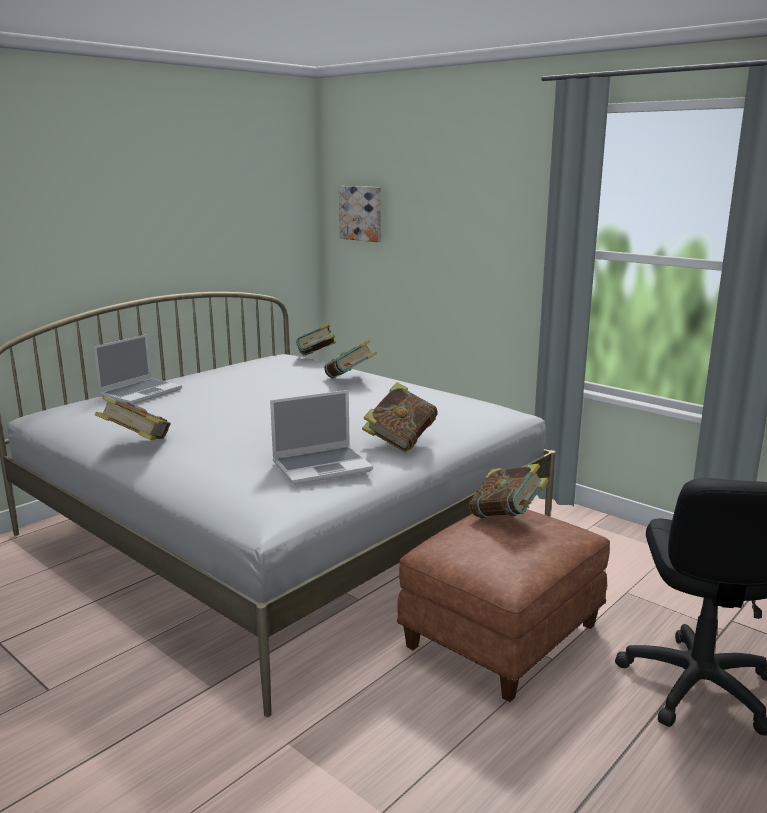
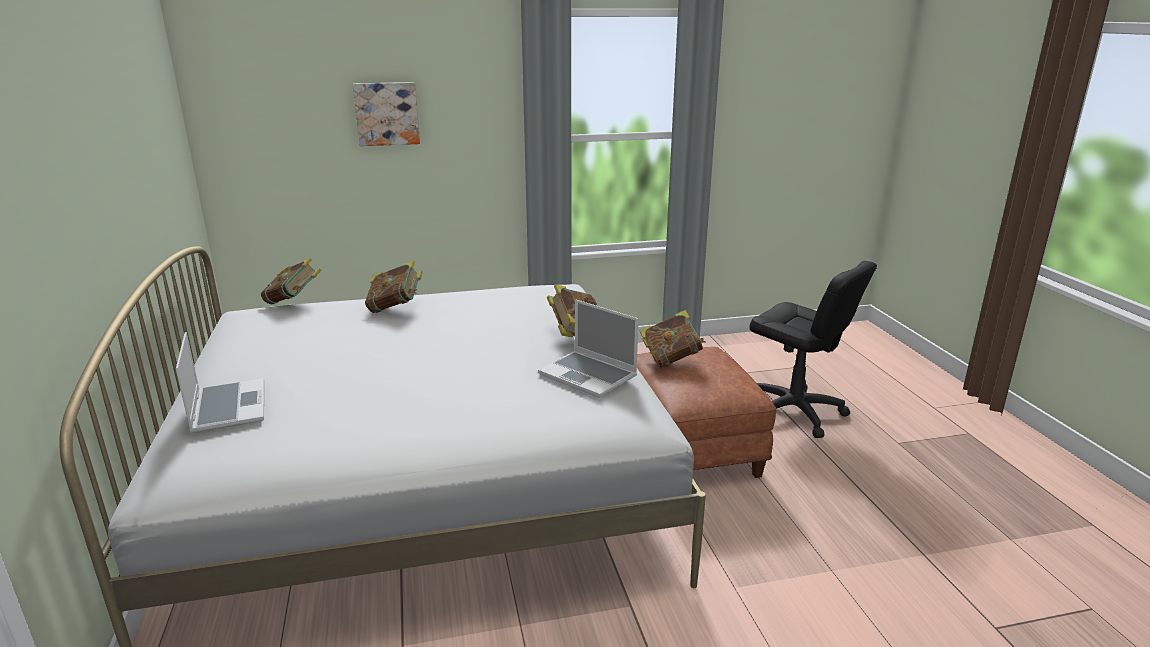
camera: 55 degrees left, 5 degrees up
(136, 444) = (399, 444): book -> none
(322, 466) = (589, 375): laptop -> laptop turned 120 degrees clockwise
(361, 213) = (265, 126): picture -> picture (387, 113)

